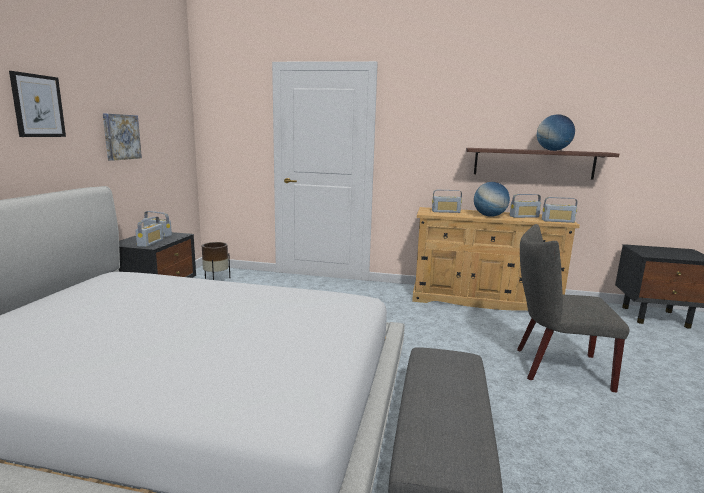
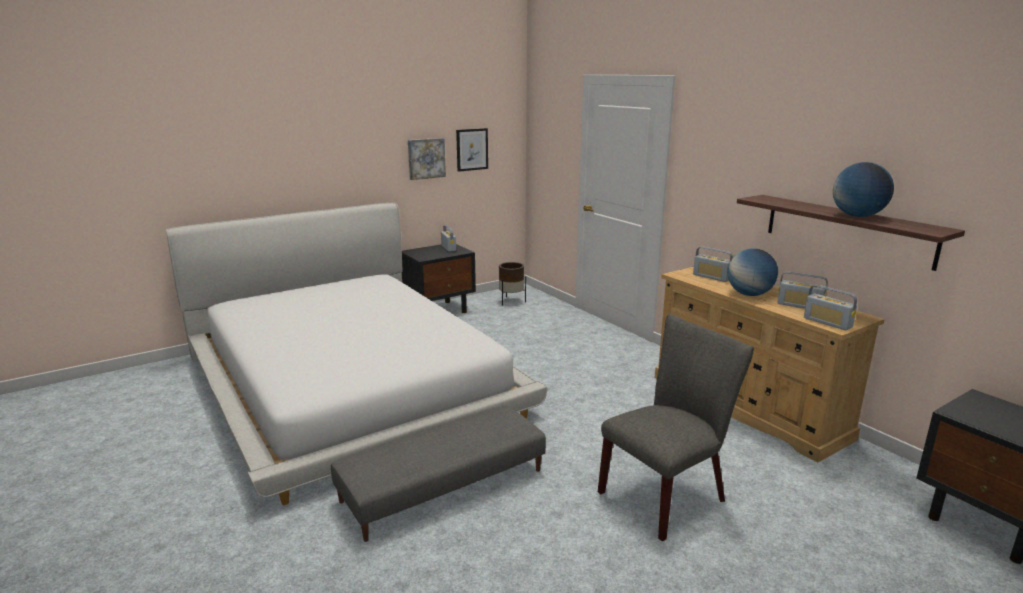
camera: 45 degrees right, 5 degrees up
(38, 106) = (347, 141): picture -> picture (472, 149)
(150, 243) = (428, 255): radio -> none
(555, 367) = (668, 494): grey chair -> grey chair turned 90 degrees clockwise

